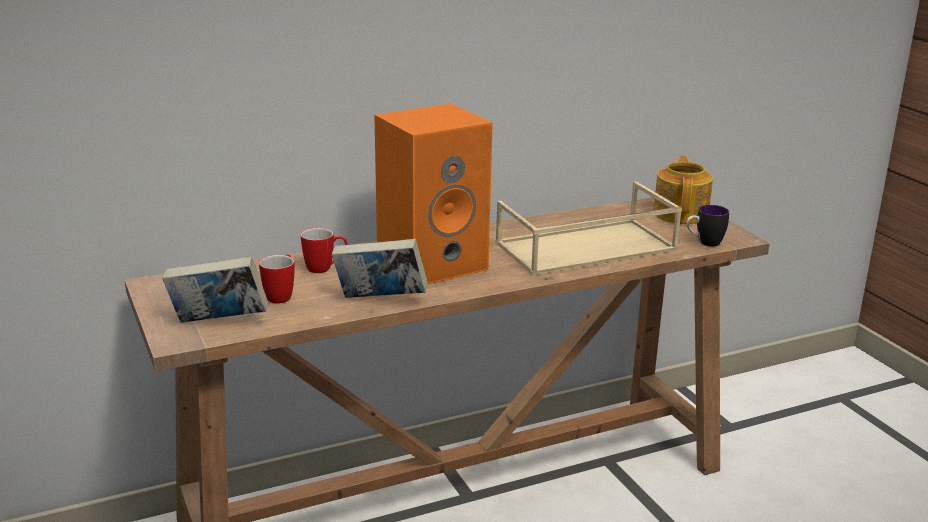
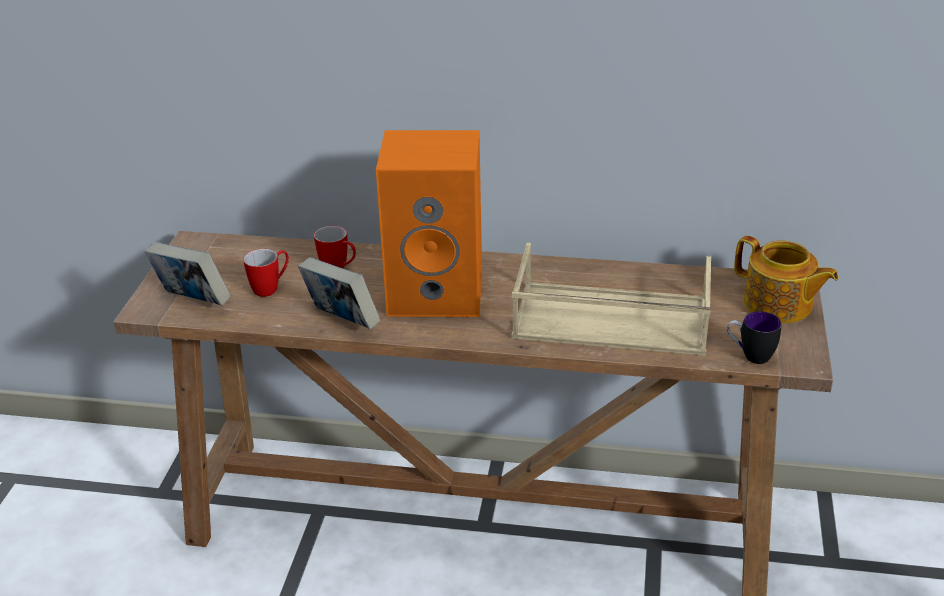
camera: 35 degrees right, 10 degrees up
(681, 213) = (778, 305): teapot -> teapot turned 90 degrees clockwise

